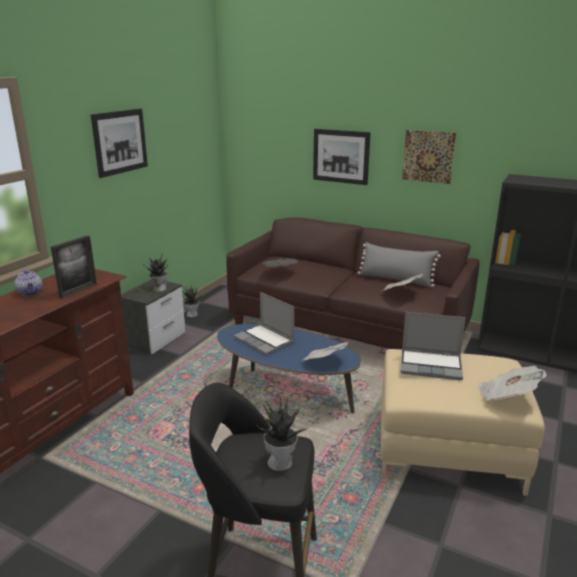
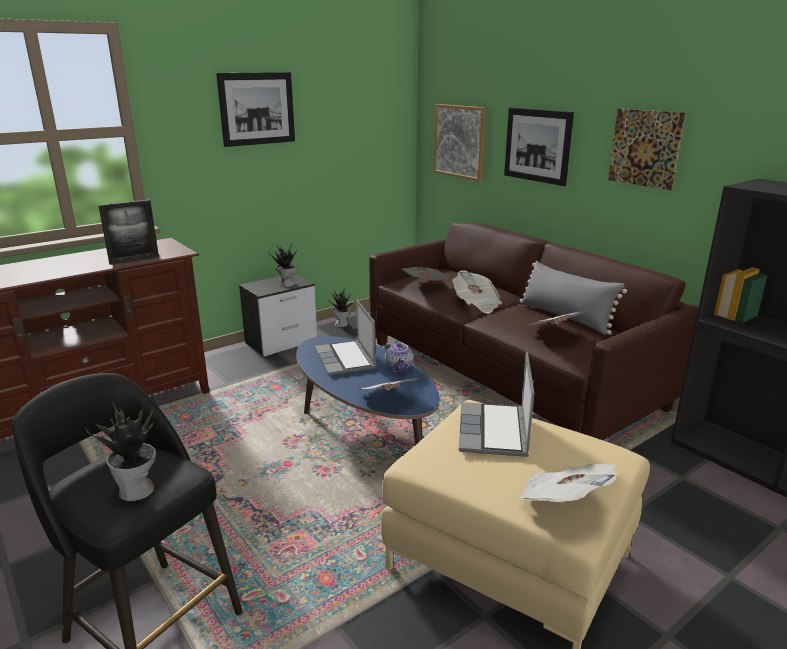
camera: 25 degrees right, 0 degrees up
(31, 293) = (93, 255): teapot -> teapot (399, 367)
(268, 154) = (460, 141): none -> picture
(327, 280) = (476, 304): none -> newspaper
(431, 365) = (494, 432): laptop -> laptop turned 60 degrees clockwise

